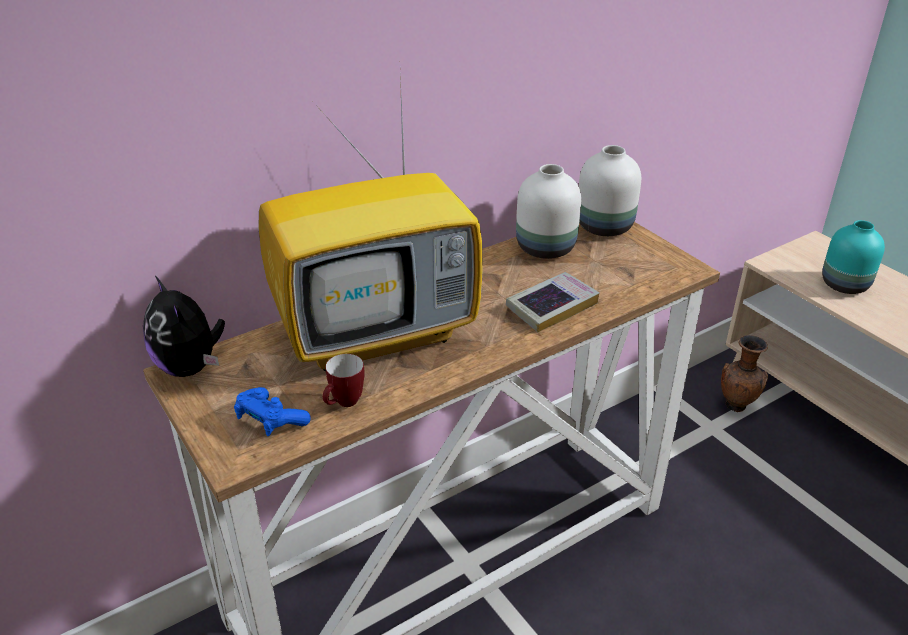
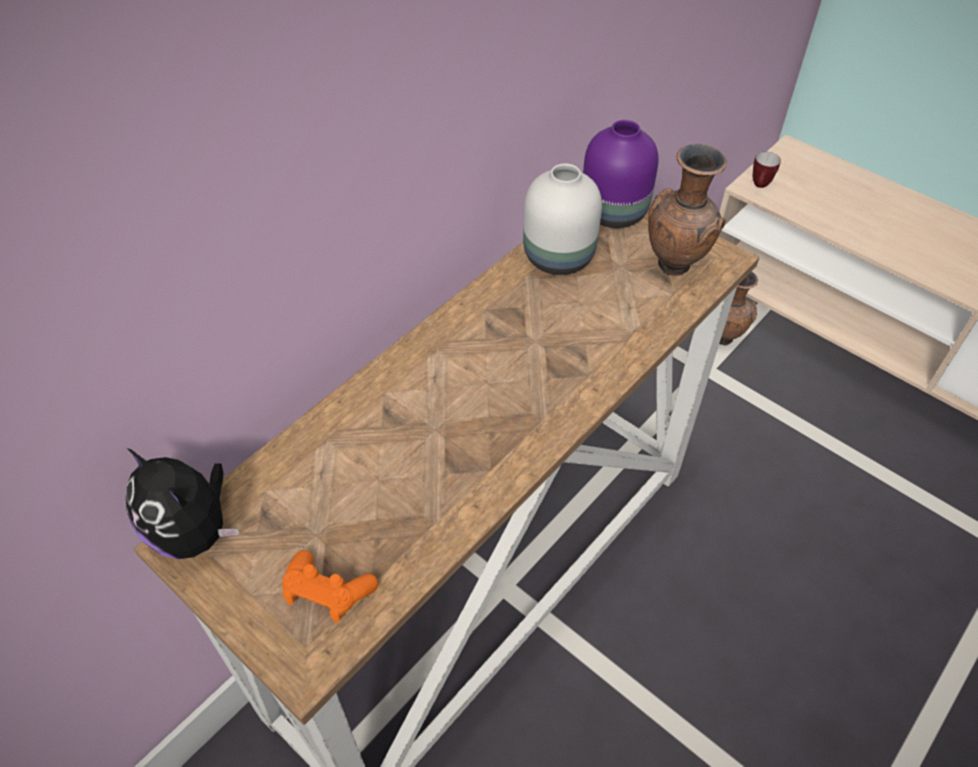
camera: 15 degrees left, 15 degrees up
(270, 420) = (327, 593): blue game controller -> orange game controller
(344, 404) = (408, 546): mug -> mug (760, 186)
(378, 331) = (408, 425): television -> none
(551, 306) = (595, 345): book -> none
(602, 227) = (612, 212): white vase -> purple vase
(643, 267) = (676, 266): none -> brown vase
(845, 284) = (833, 202): turquoise vase -> none

